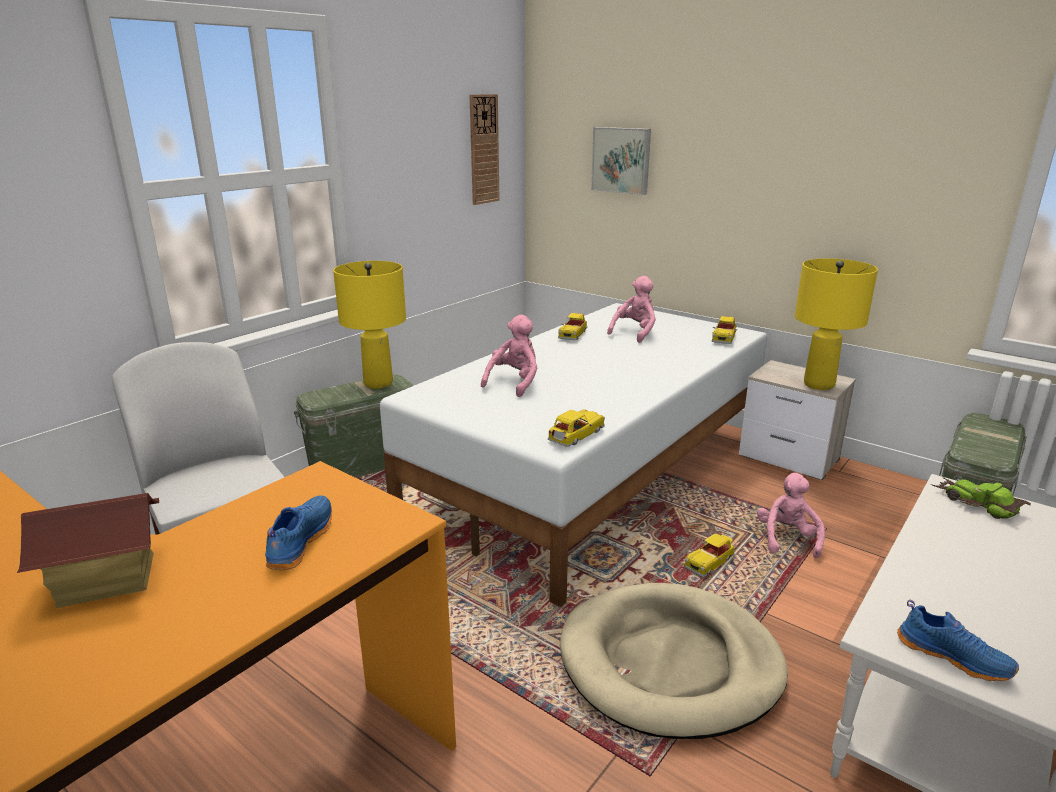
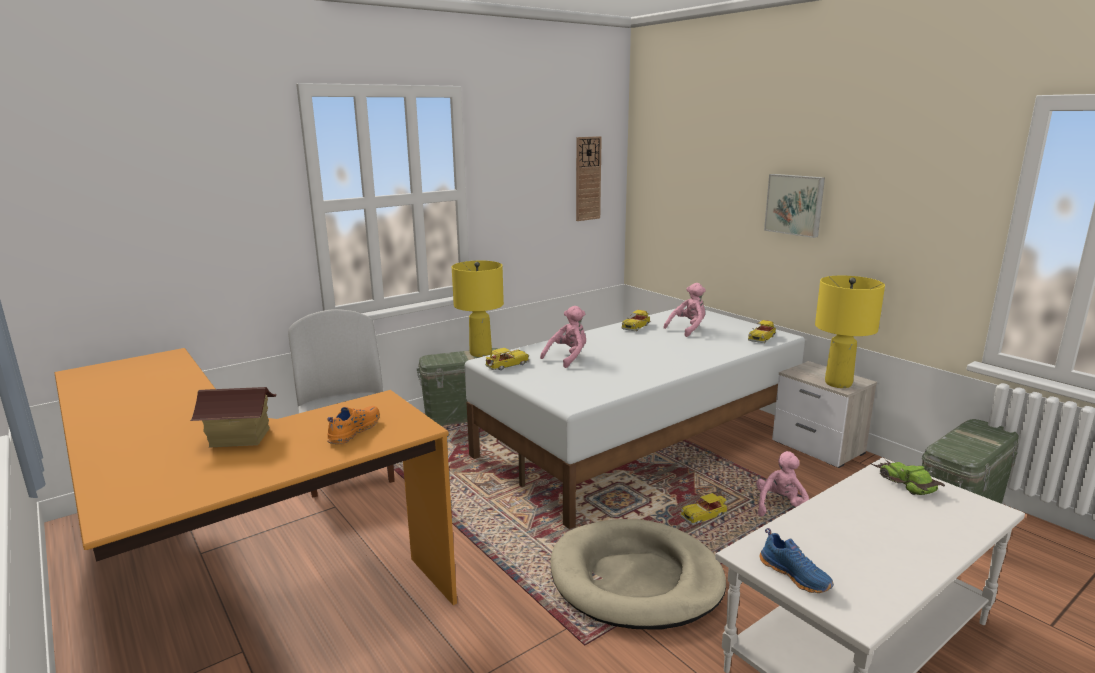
camera: 15 degrees right, 5 degrees down
(299, 541) = (353, 431): blue shoe -> orange shoe
(575, 435) = (591, 397): toy car -> toy car (506, 365)
(622, 160) = (696, 189): picture -> picture (795, 204)

